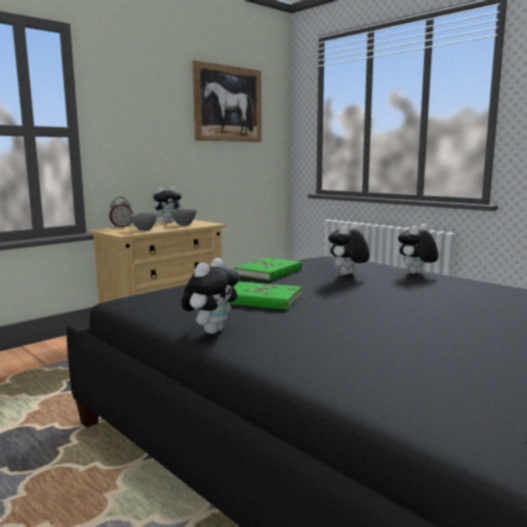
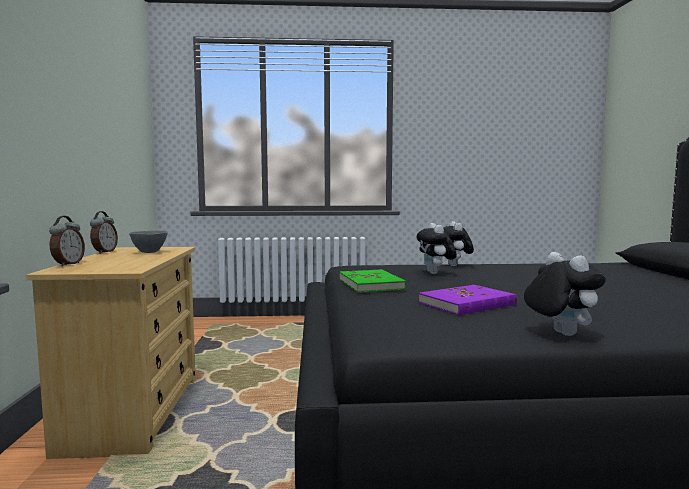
camera: 50 degrees left, 5 degrees down
(144, 230) = (128, 262): grey bowl -> none
(168, 222) = (104, 252): plush toy -> alarm clock
(228, 104) = (112, 95): picture -> none
(260, 299) = (467, 304): green book -> purple book

